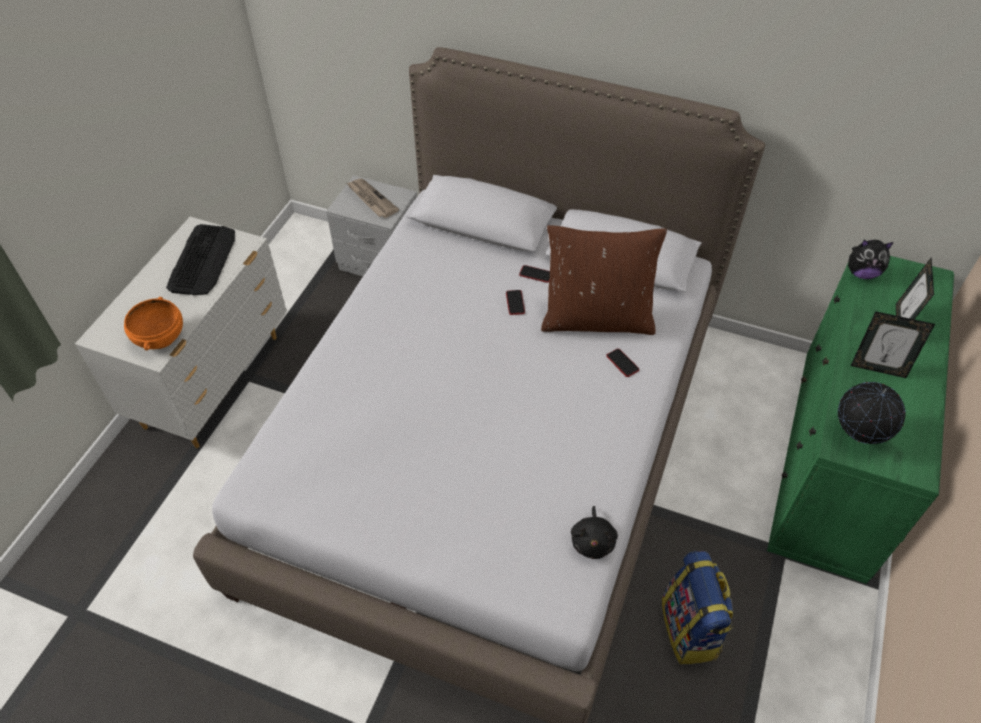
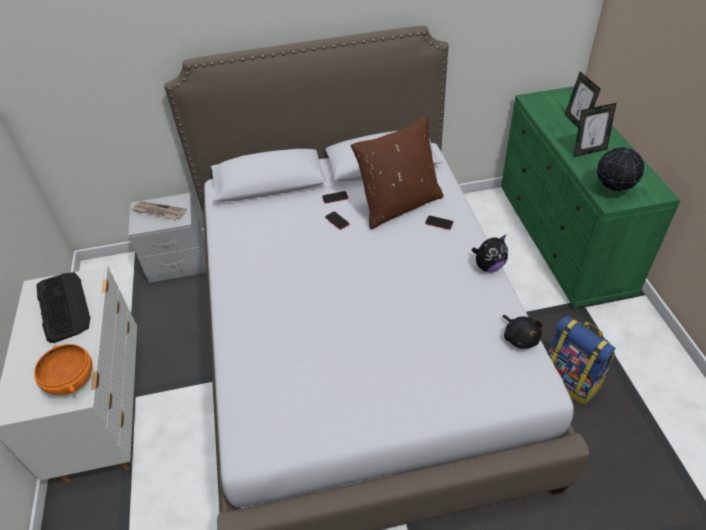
camera: 30 degrees left, 5 degrees down
(861, 273) = (532, 107): plush toy -> plush toy (488, 266)

